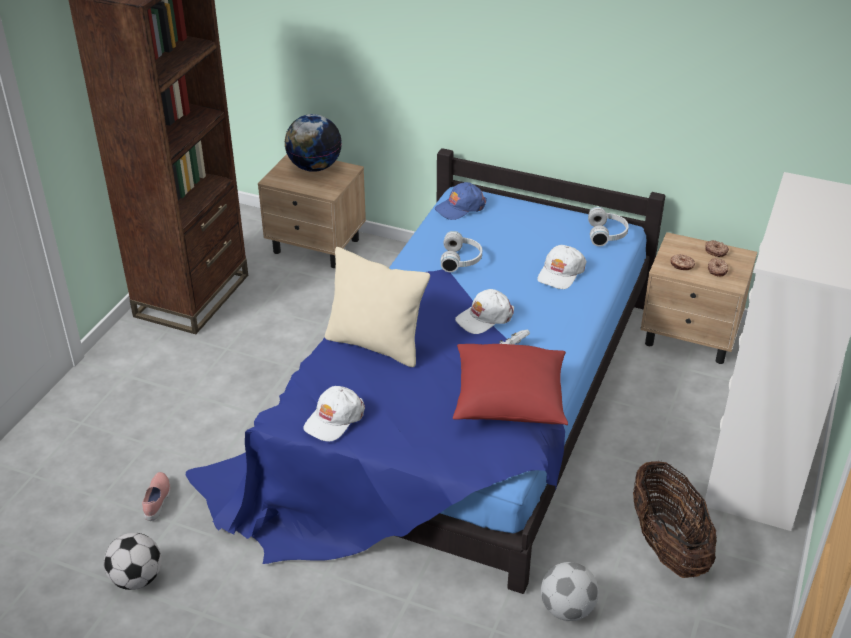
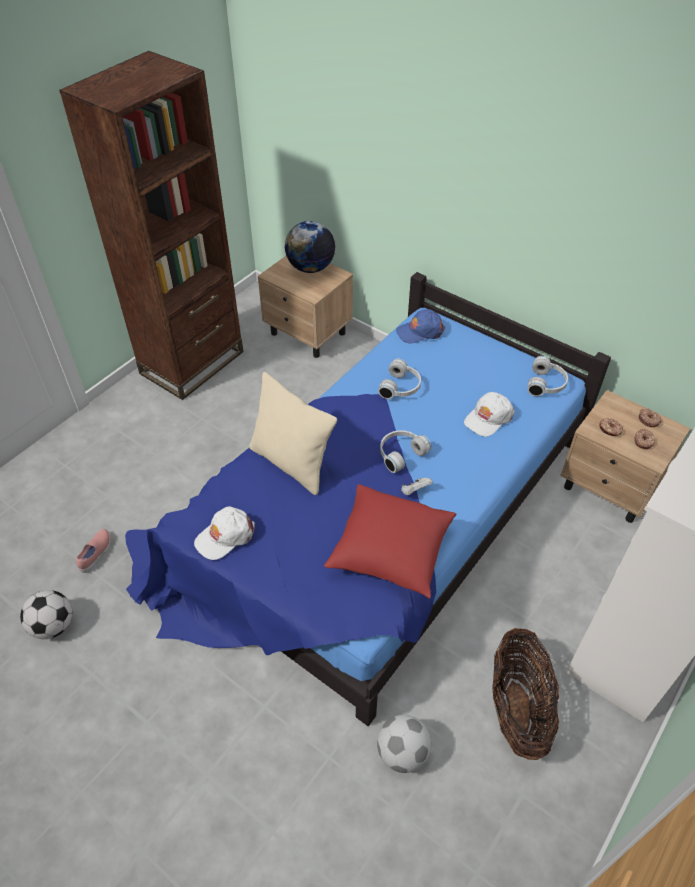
camera: 15 degrees right, 10 degrees up
(484, 317) = (400, 453): white cap -> white headphones

